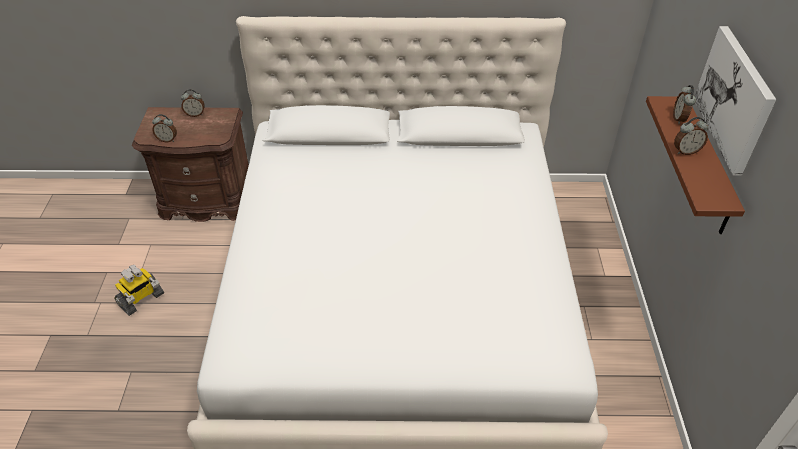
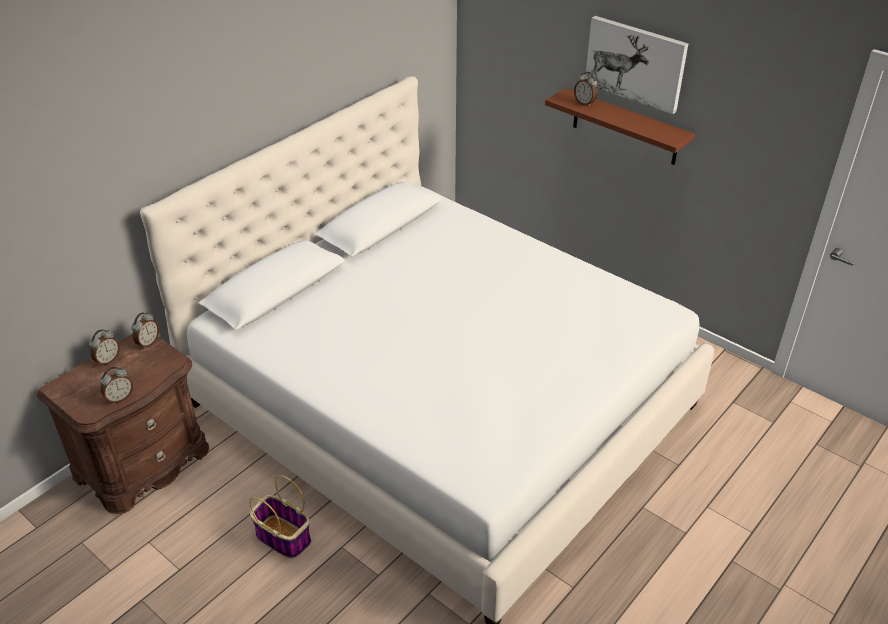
camera: 50 degrees left, 5 degrees down
(141, 299) = (220, 587): toy robot -> none
(202, 301) = (282, 537): none -> basket
(685, 151) = (618, 119): alarm clock -> alarm clock (148, 343)

